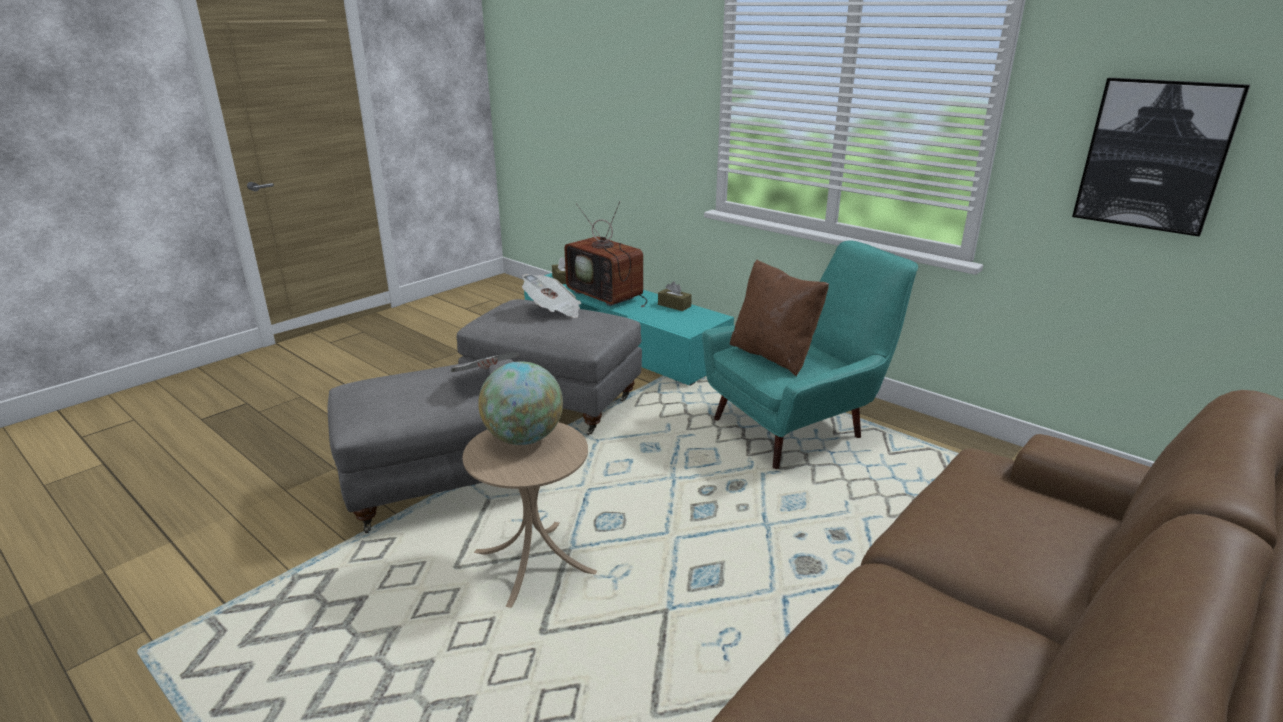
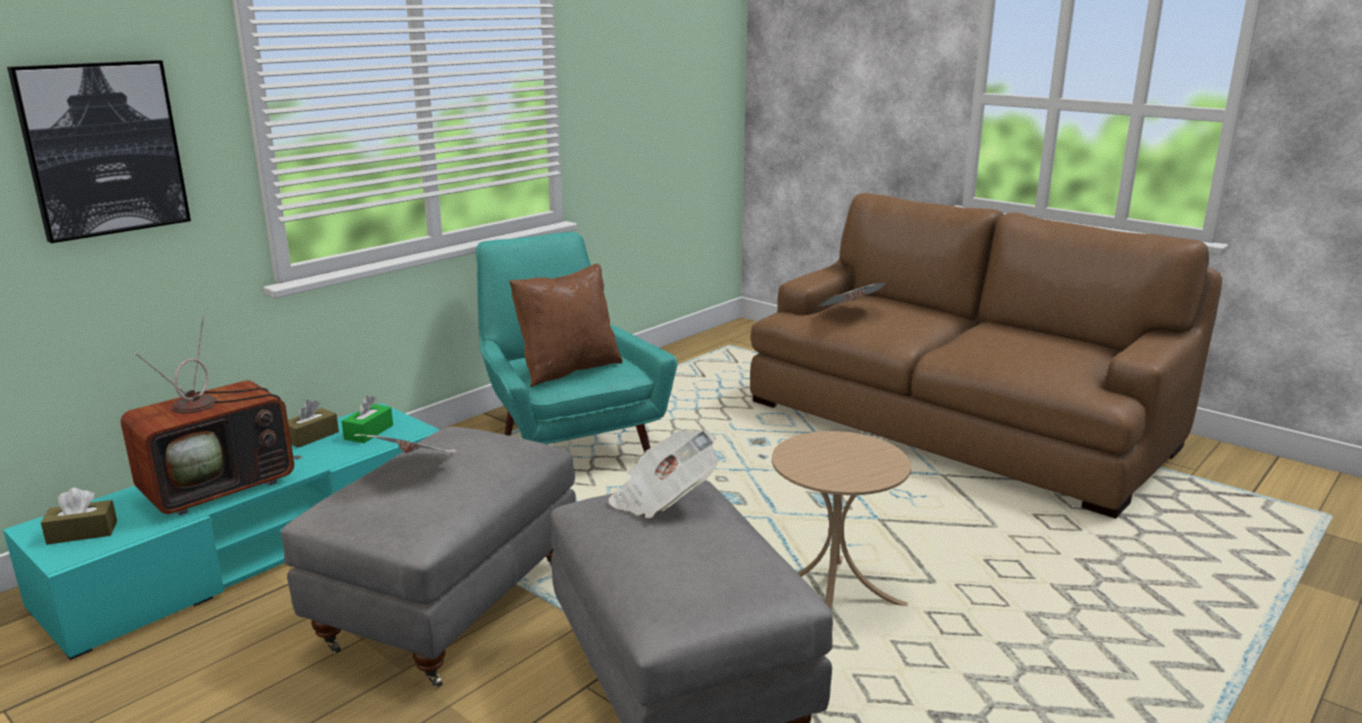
camera: 90 degrees left, 5 degrees down
(523, 438) = (818, 461): globe -> none
(683, 318) = (369, 432): none -> green tissue box
(999, 498) = (849, 312): none -> newspaper
(1154, 155) = (643, 96): picture -> picture (103, 149)

